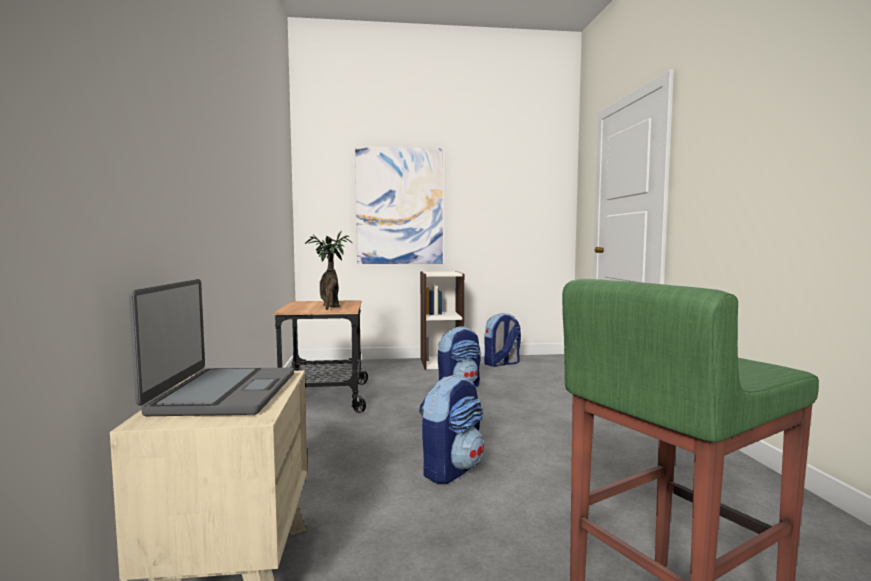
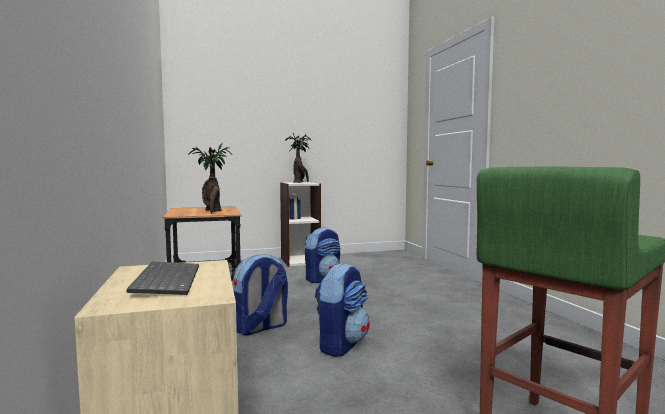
camera: 10 degrees left, 0 degrees up
(224, 393) = (165, 280): laptop -> keyboard
(399, 206) = (261, 125): picture -> none
(441, 272) = (300, 182): none -> potted plant
(501, 364) = (351, 259): backpack -> backpack (260, 328)

